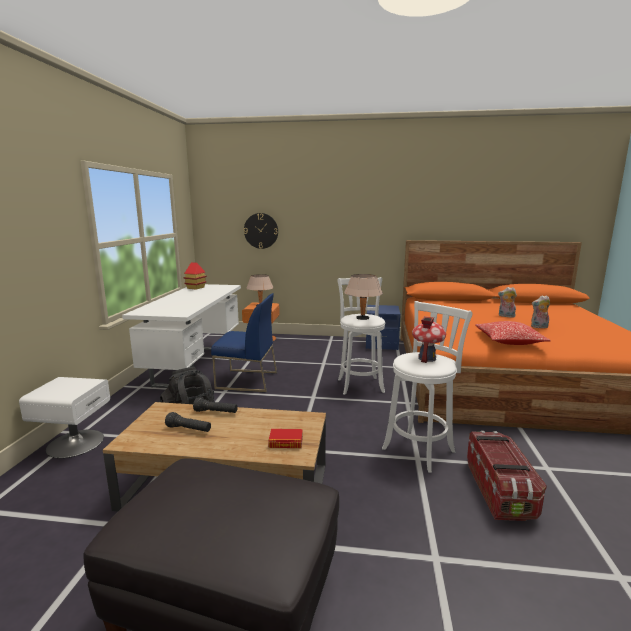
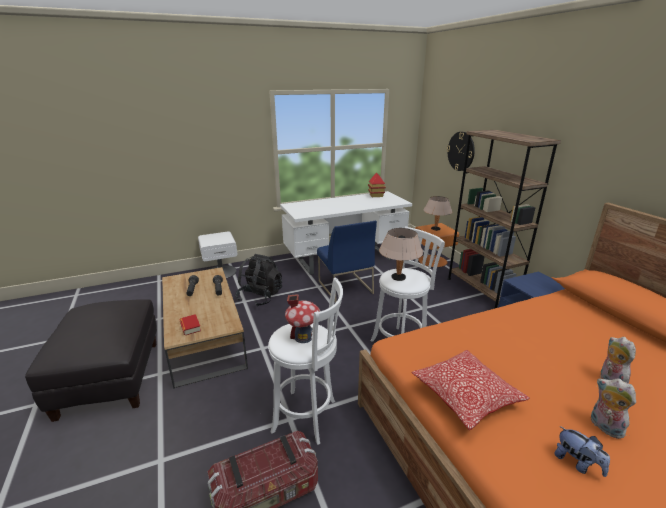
camera: 60 degrees right, 10 degrees up
(327, 340) = (481, 291): none -> brown bookcase
(564, 337) = (577, 463): none -> plush toy

